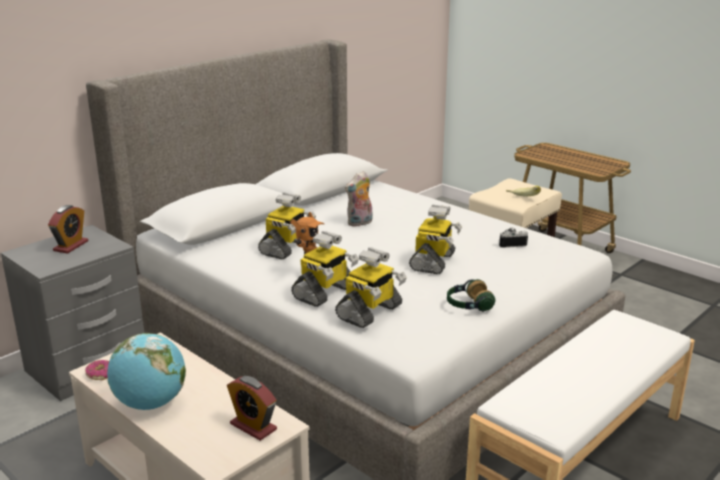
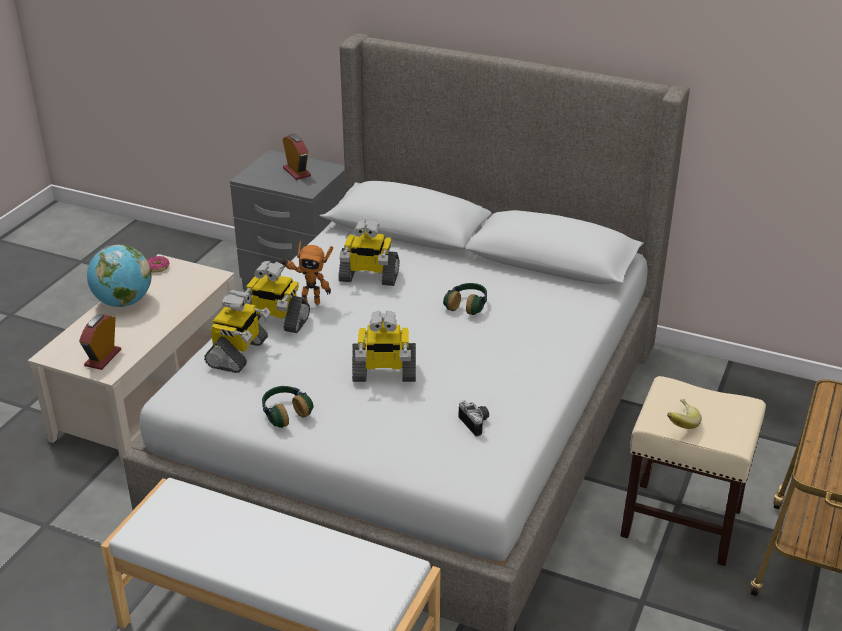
camera: 70 degrees right, 10 degrees up
(71, 246) = (297, 172): alarm clock -> alarm clock turned 120 degrees counterclockwise
(360, 223) = (467, 306): plush toy -> headphones
(370, 312) = (238, 353): toy robot -> toy robot turned 90 degrees counterclockwise

